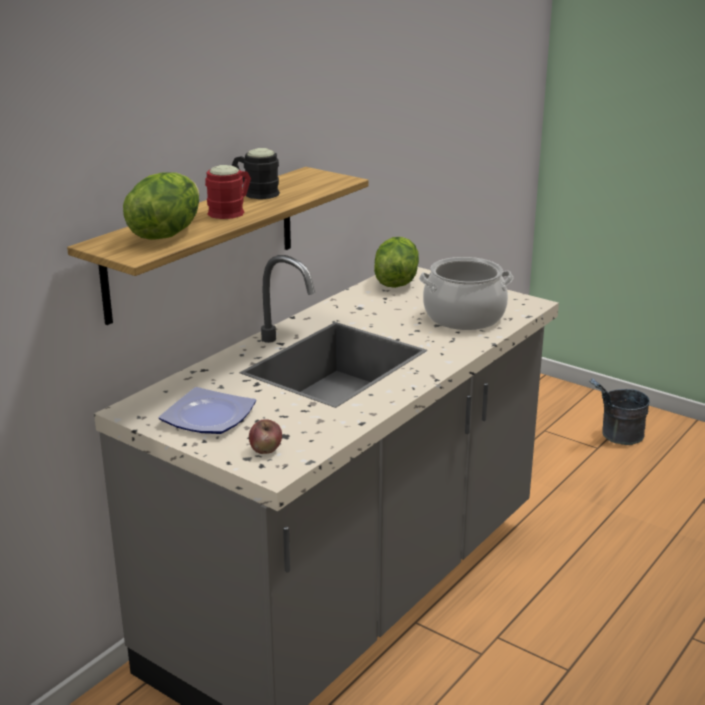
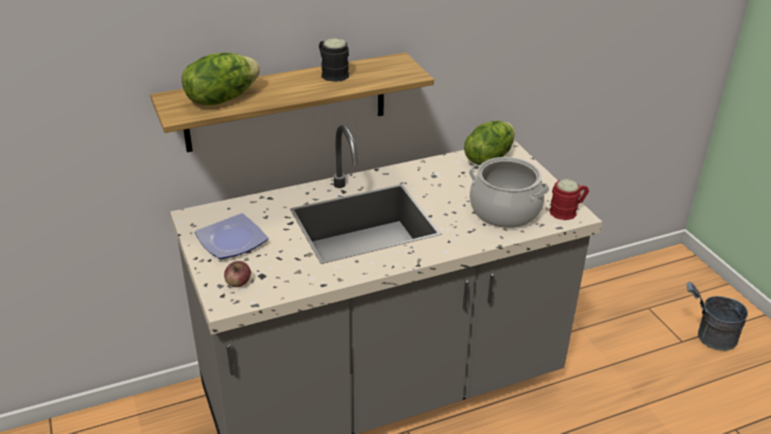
camera: 30 degrees right, 10 degrees up
(231, 211) = (291, 88): red mug -> red mug (568, 211)

